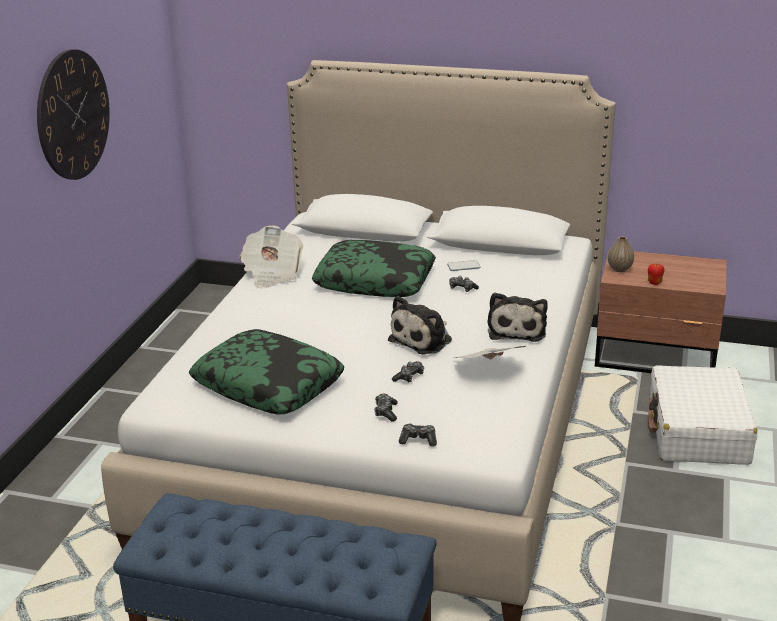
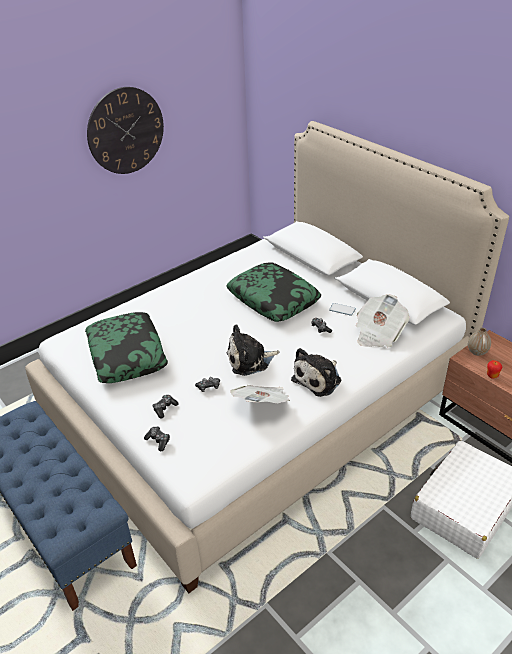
camera: 35 degrees right, 10 degrees up
(272, 273) = (220, 270): newspaper -> newspaper (378, 333)

